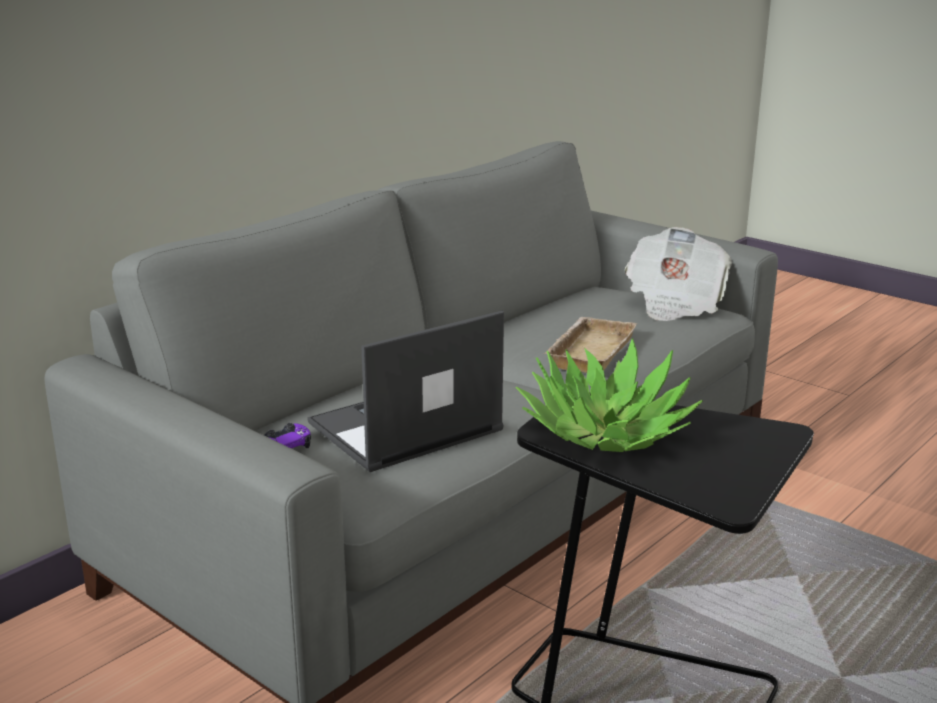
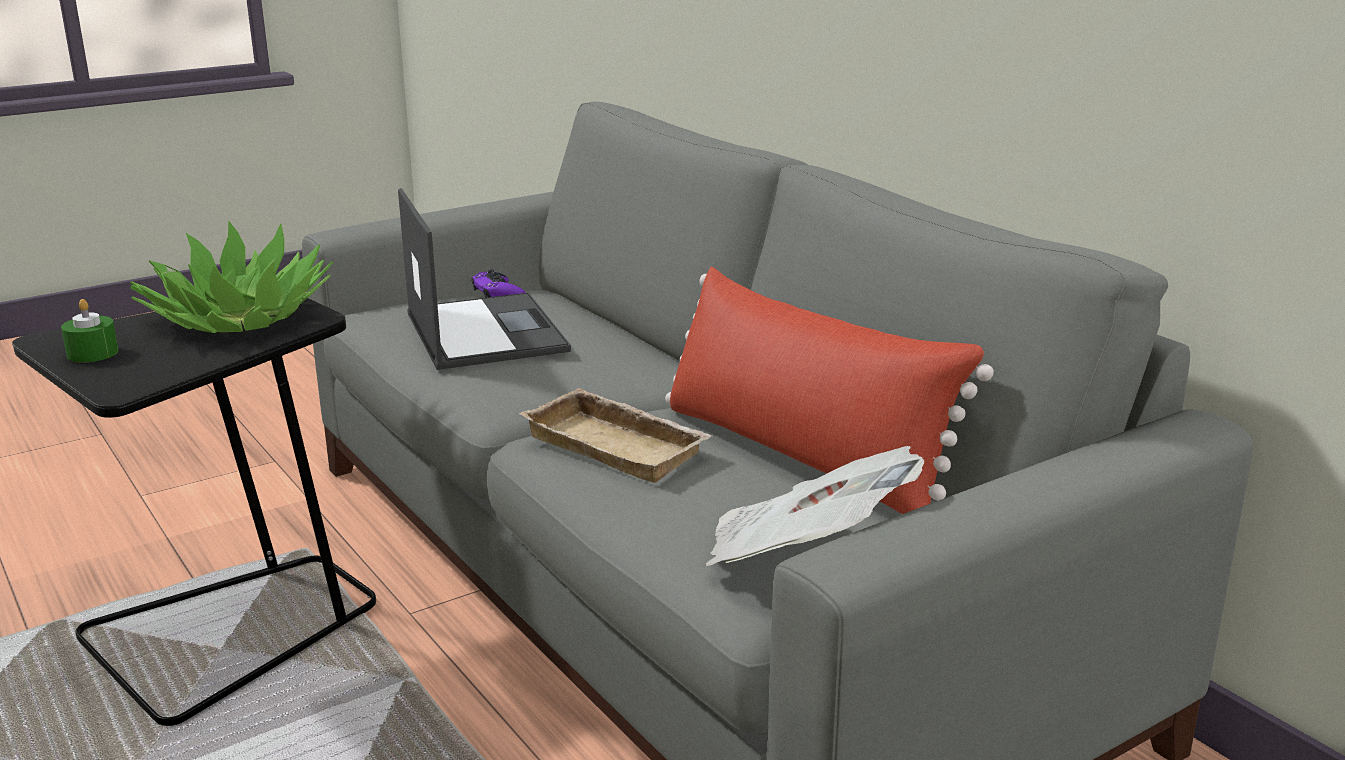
camera: 105 degrees right, 0 degrees up
(549, 317) = (802, 457): none -> red pillow
(736, 468) = (92, 353): none -> green candle

